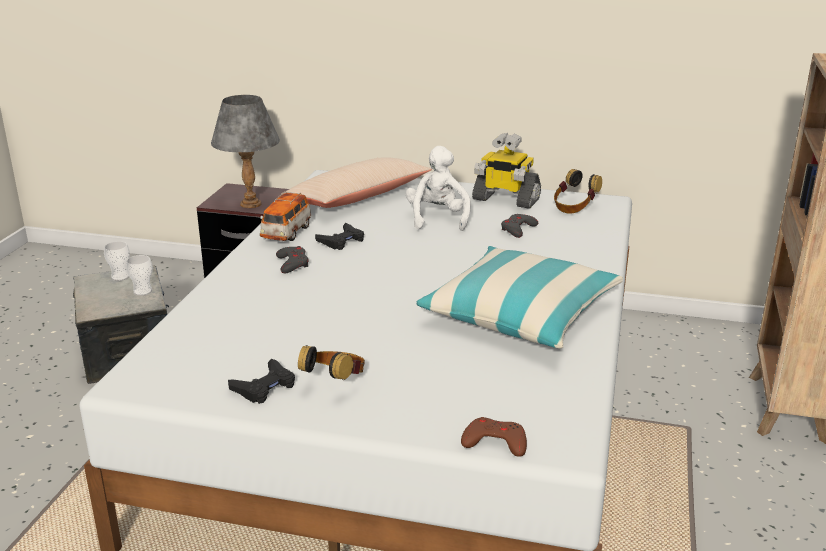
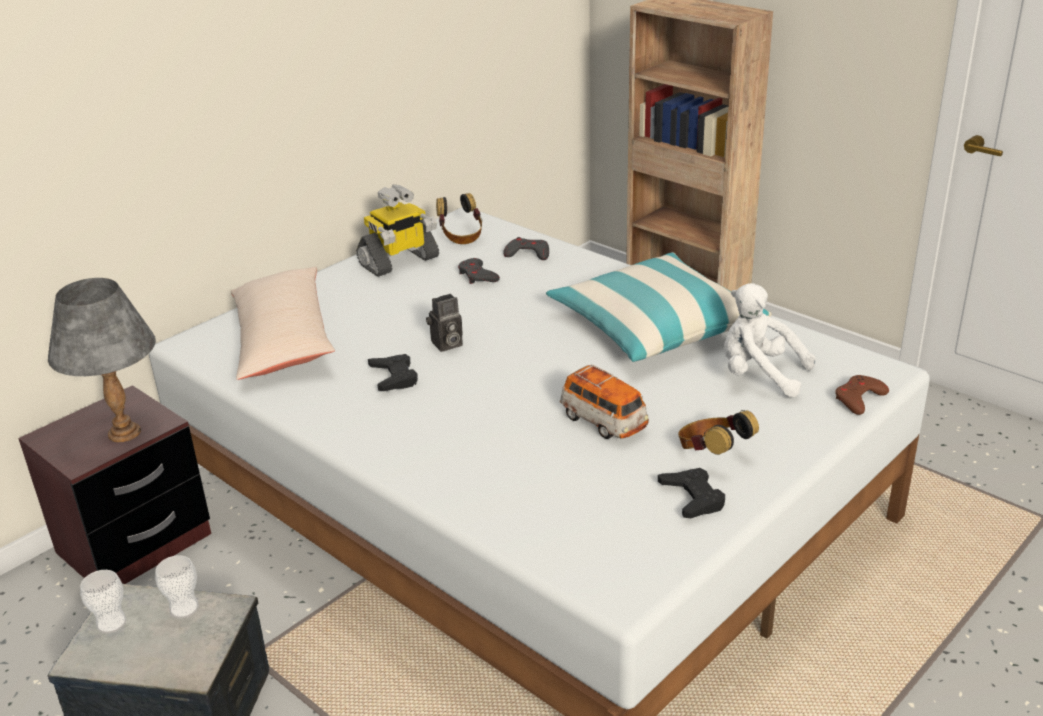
camera: 60 degrees left, 5 degrees up
(286, 233) = (330, 408): toy car -> toy car (603, 422)
(292, 263) = (420, 421): grey game controller -> grey game controller (527, 253)
(402, 245) = (446, 345): none -> camera
(437, 218) = (402, 308): white plush toy -> white plush toy (759, 375)

